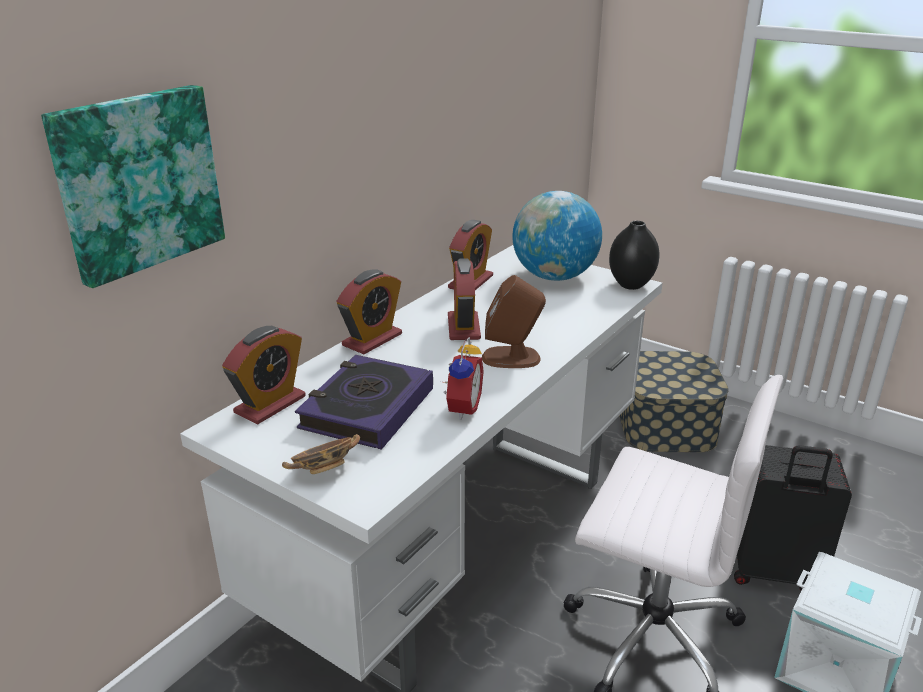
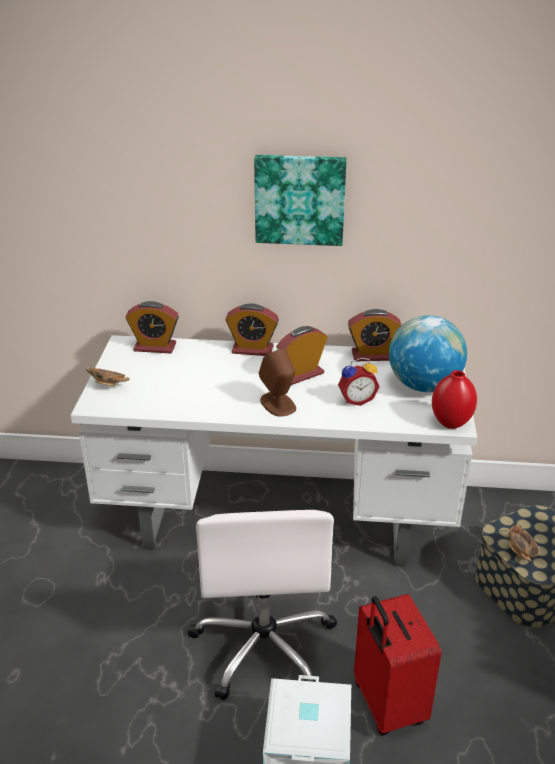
camera: 60 degrees right, 5 degrees up
(138, 182) = (106, 200): picture -> picture (300, 199)
(367, 408) = (175, 376): book -> none
(461, 408) = (200, 405): alarm clock -> alarm clock (356, 399)
(630, 285) = (450, 423): black vase -> red vase
(681, 387) = (521, 552): none -> bowl
(773, 574) = (387, 704): black suitcase -> red suitcase

